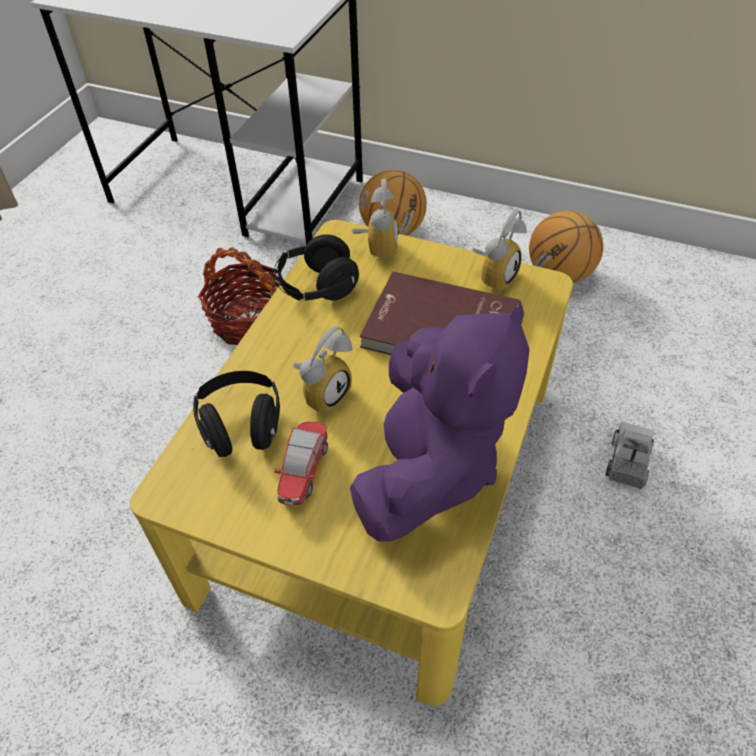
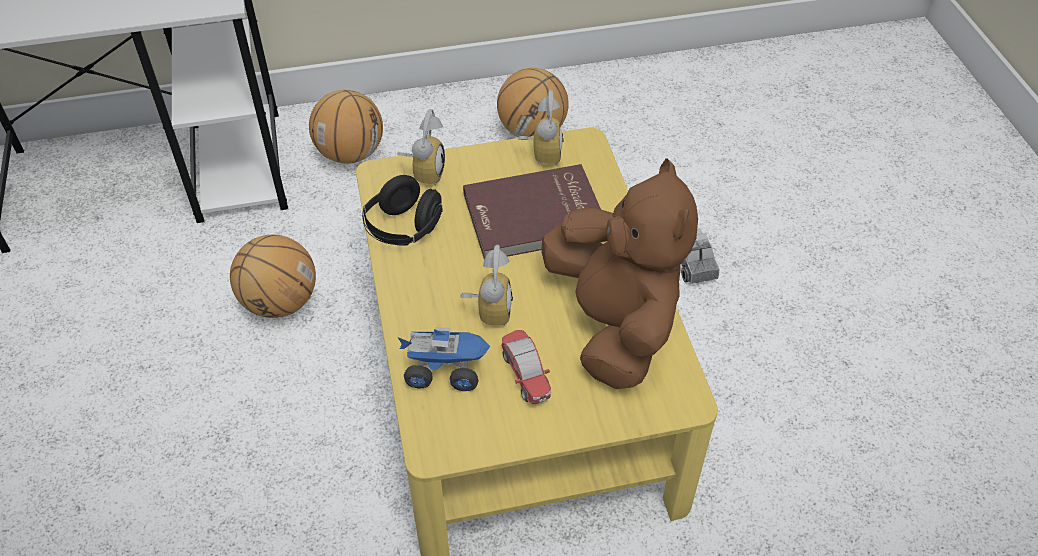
camera: 35 degrees left, 0 degrees up
(241, 426) = (445, 369): black headphones -> toy truck
(249, 321) = (280, 302): basket -> basketball
(376, 248) = (423, 172): alarm clock -> alarm clock turned 45 degrees clockwise
(428, 468) = (614, 324): purple plush toy -> brown plush toy

